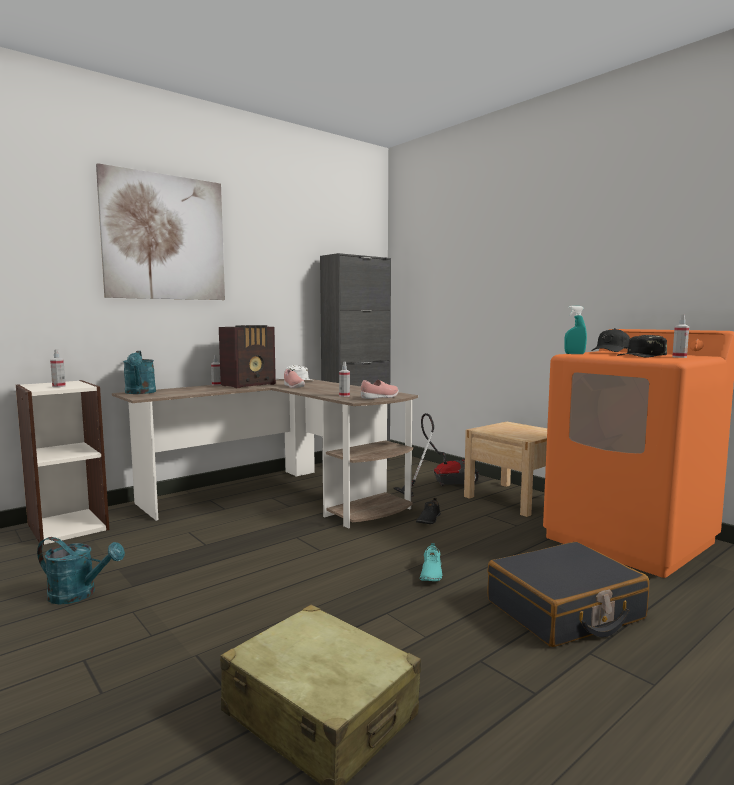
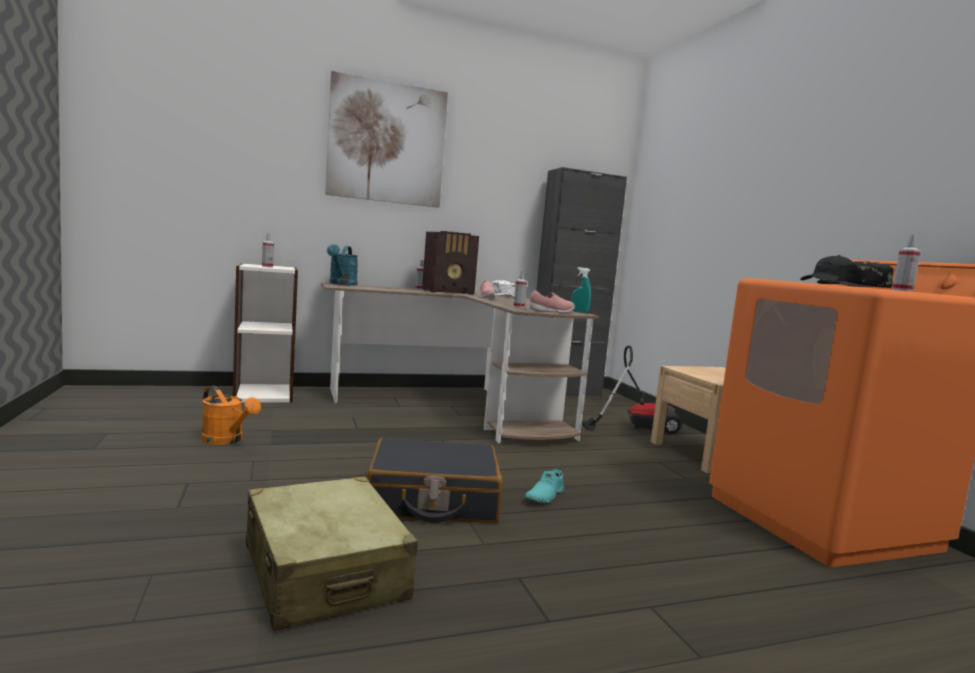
camera: 20 degrees right, 0 degrees up
(79, 594) = (227, 440): turquoise watering can -> orange watering can
(428, 519) = (589, 453): black shoe -> none
(565, 610) = (662, 563): black suitcase -> black suitcase (433, 500)
(574, 354) = (770, 279): turquoise spray bottle -> turquoise spray bottle (579, 312)

